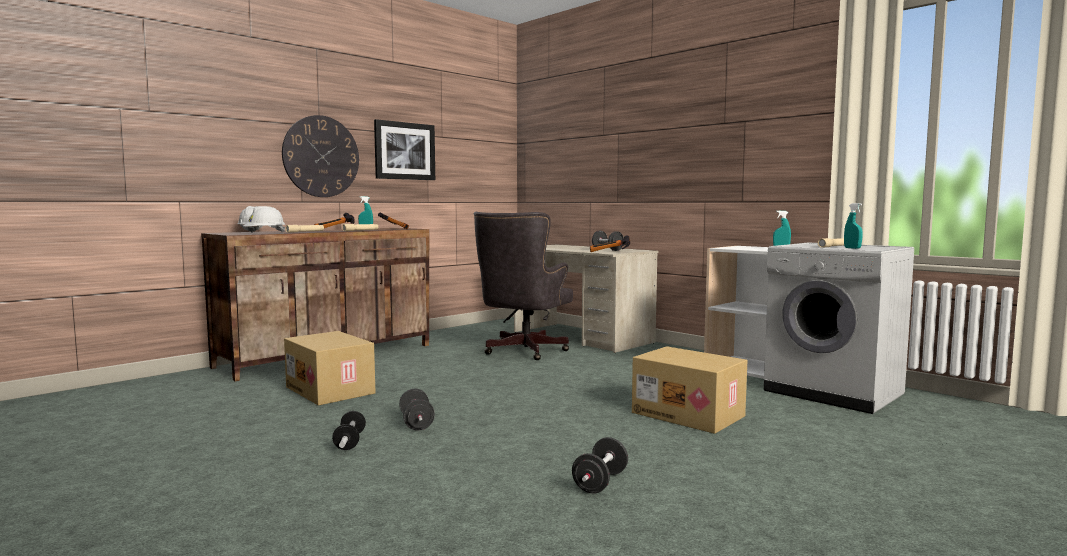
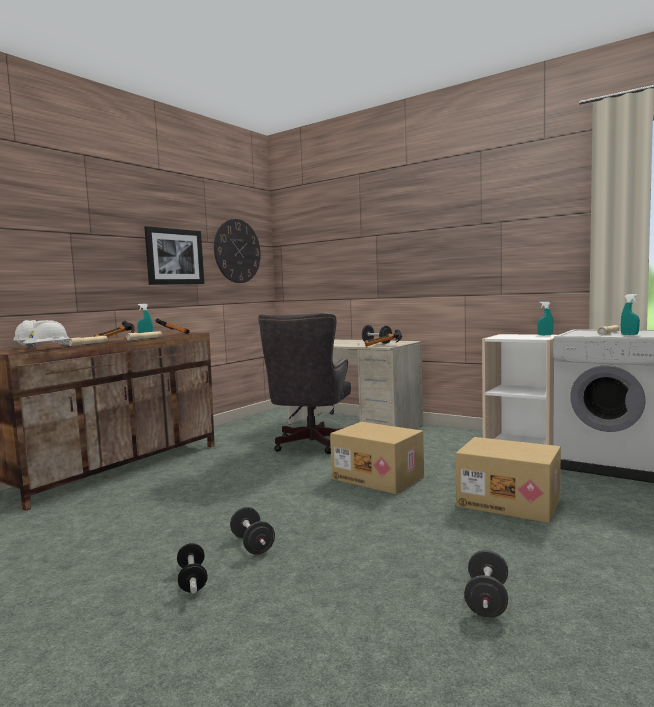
camera: 10 degrees left, 0 degrees up
(321, 156) = (94, 265): wall clock -> wall clock (237, 251)
(331, 390) = (139, 511): cardboard box -> cardboard box (379, 478)

